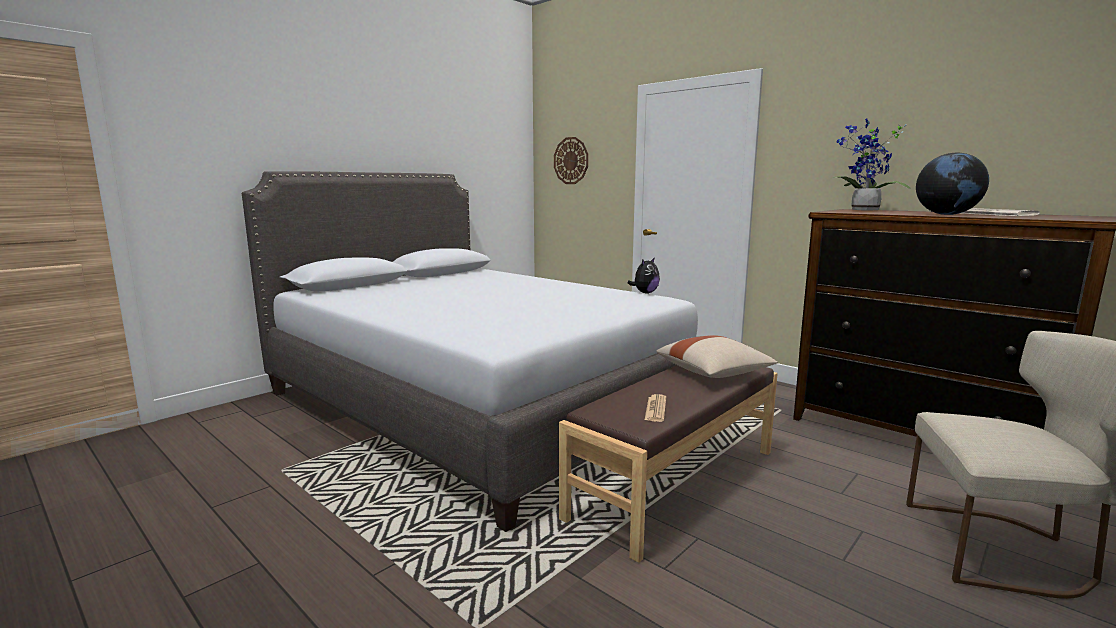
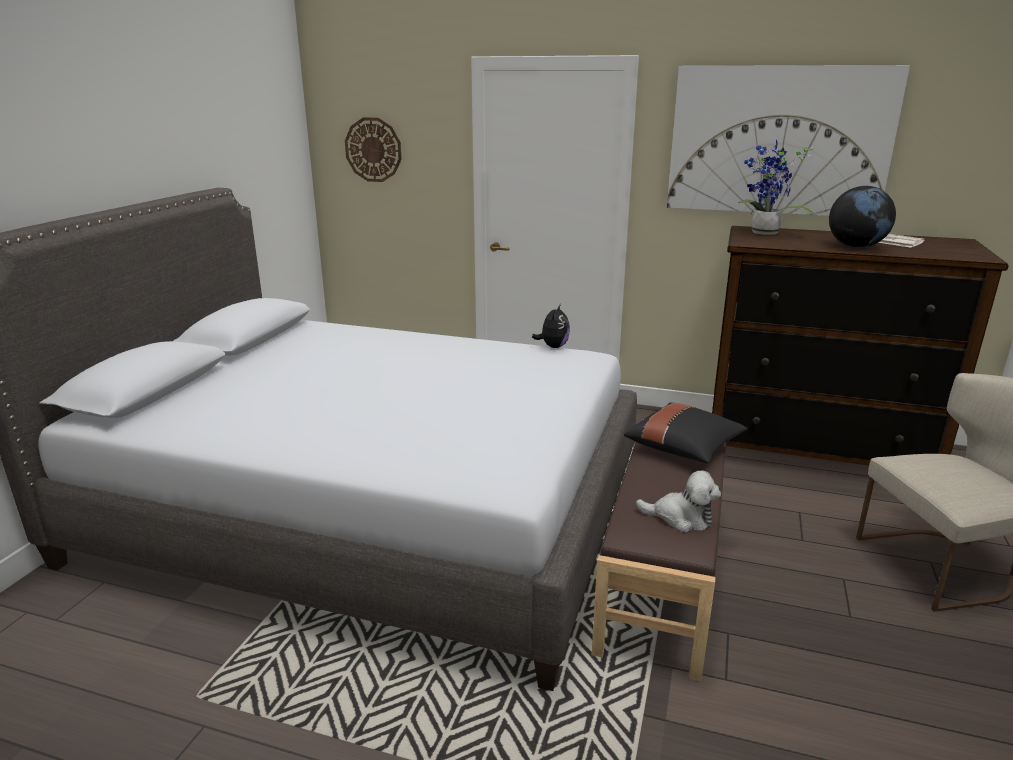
camera: 25 degrees left, 10 degrees up
(655, 409) = (681, 518): newspaper -> plush toy
(714, 373) = (684, 448): beige pillow -> black pillow
(888, 129) = (778, 141): none -> picture

